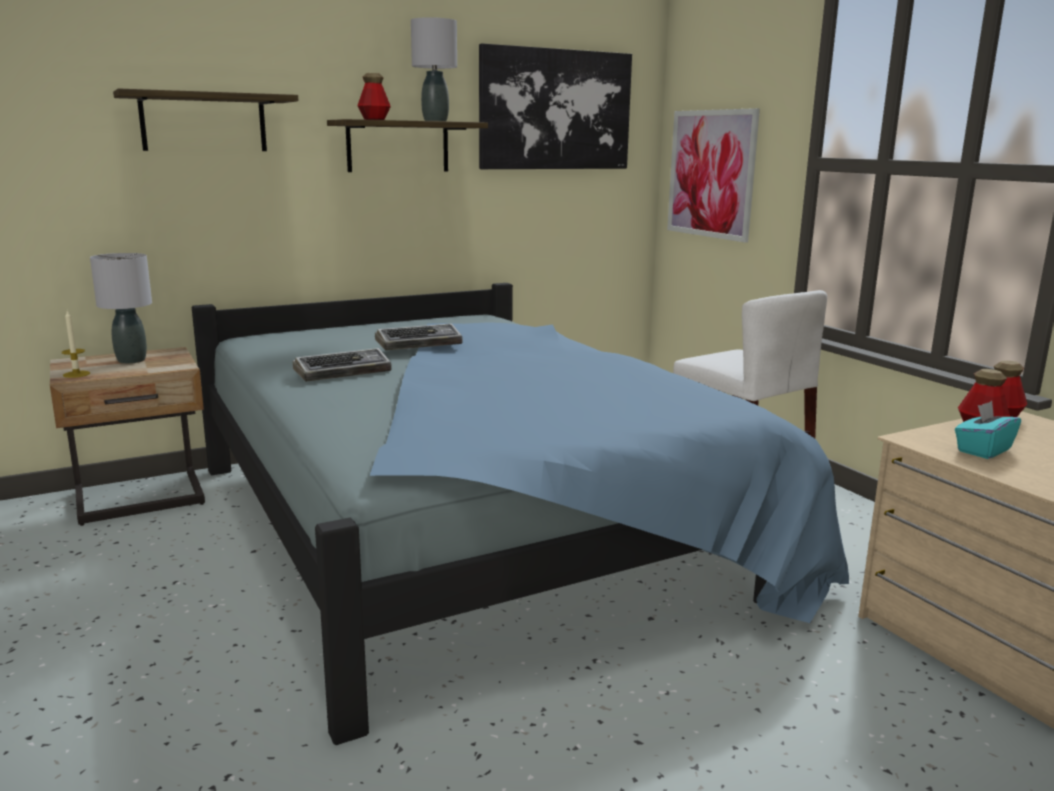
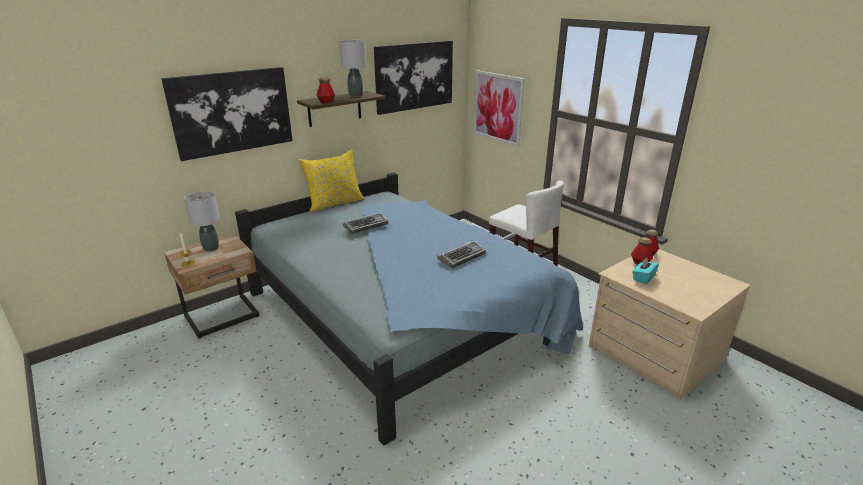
camera: 10 degrees left, 10 degrees up
(204, 122) = (232, 112): shelf -> picture
(343, 372) = (336, 252): keyboard -> keyboard (462, 257)
(384, 320) = (334, 203): none -> yellow pillow

